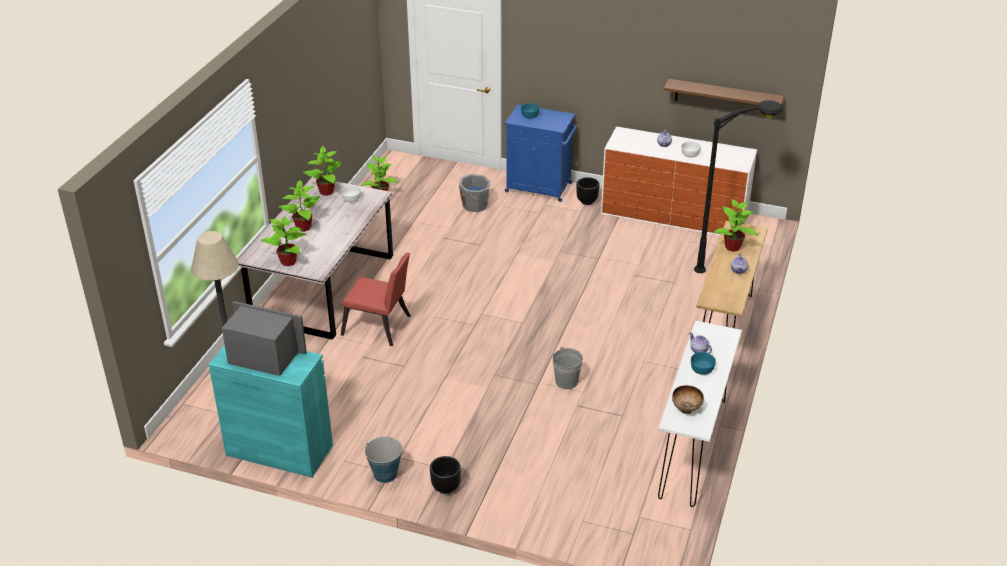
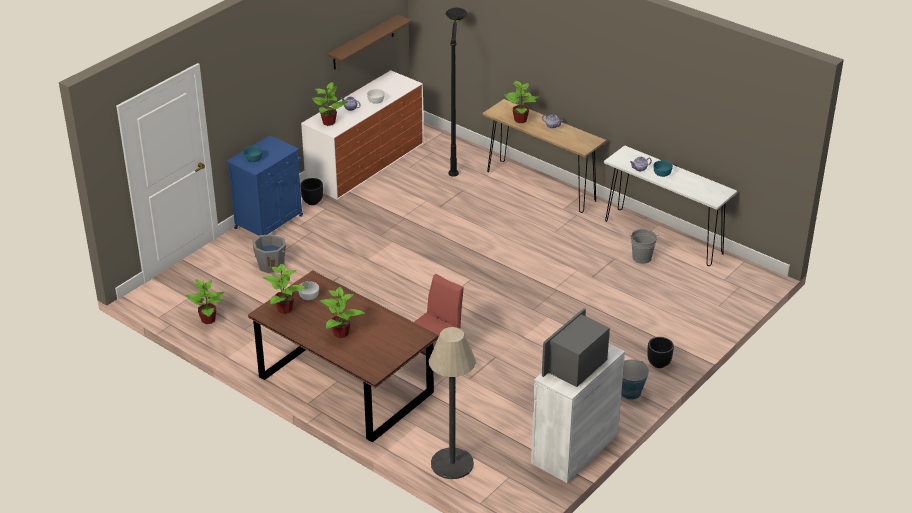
camera: 70 degrees left, 0 degrees up
(279, 450) = (574, 449): turquoise cabinet -> white cabinet
(289, 261) = (395, 350): potted plant -> potted plant (329, 122)
(324, 287) = (346, 384): grey dining table -> brown dining table
(566, 381) = (560, 275): grey bucket -> grey bucket (642, 257)
(686, 409) = (703, 191): bowl -> none

